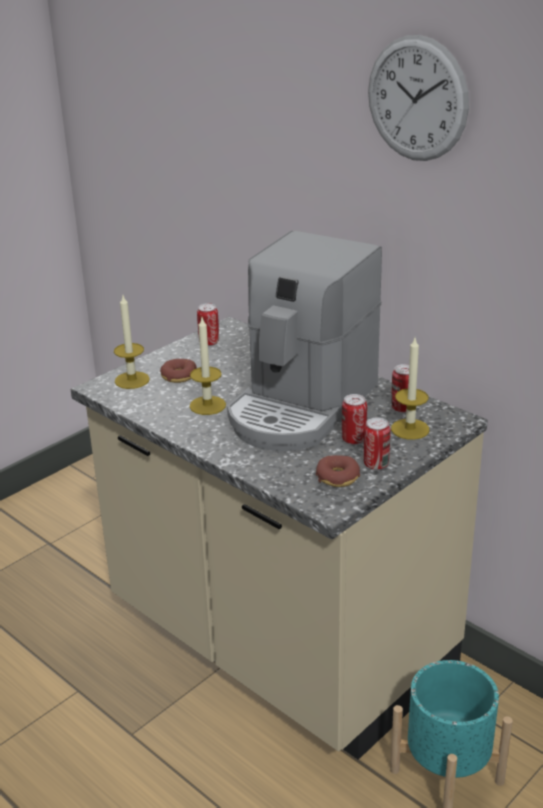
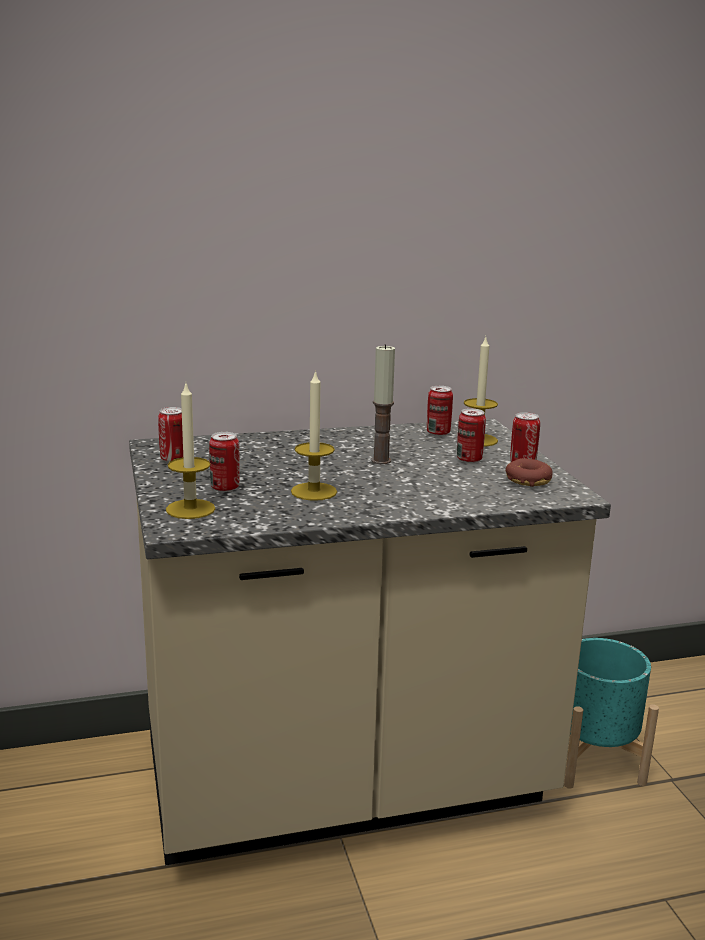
camera: 60 degrees left, 10 degrees down
(179, 376) = (225, 488): donut -> can
(301, 407) = (381, 461): coffee machine -> candle
(417, 99) = (397, 110): wall clock -> none

